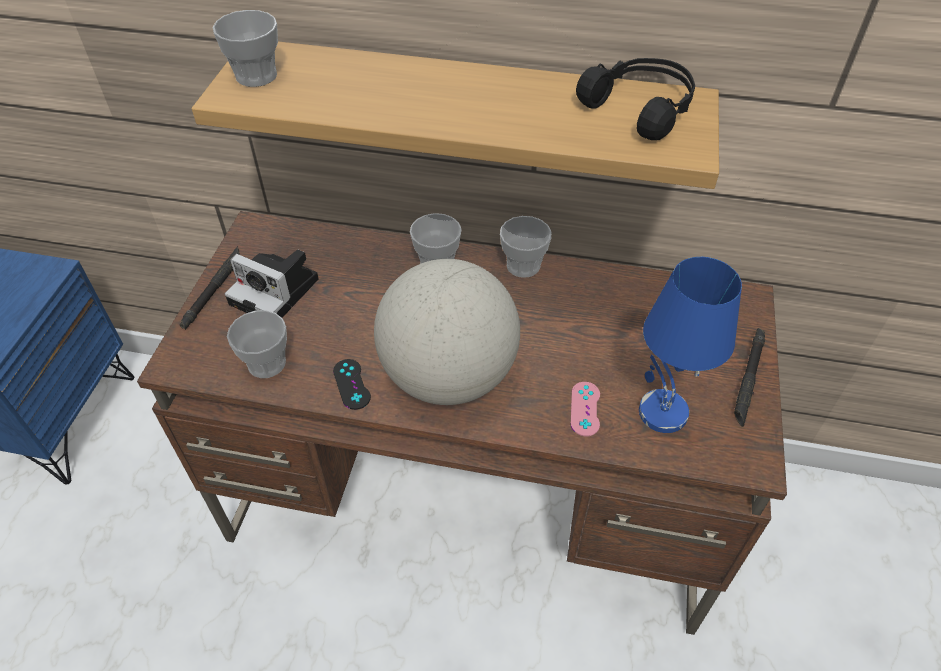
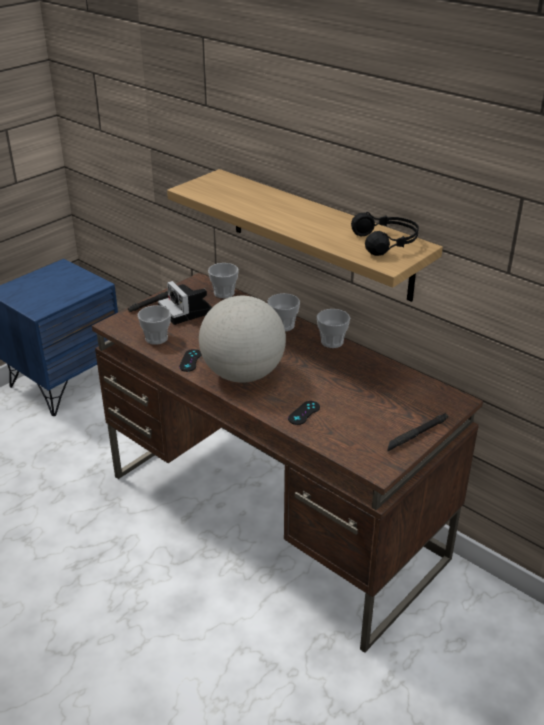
camera: 30 degrees right, 15 degrees down
(256, 76) = (208, 184): cup -> cup (224, 293)
(585, 409) = (304, 413): pink game controller -> black game controller
(661, 412) = (346, 429): blue table lamp -> none

